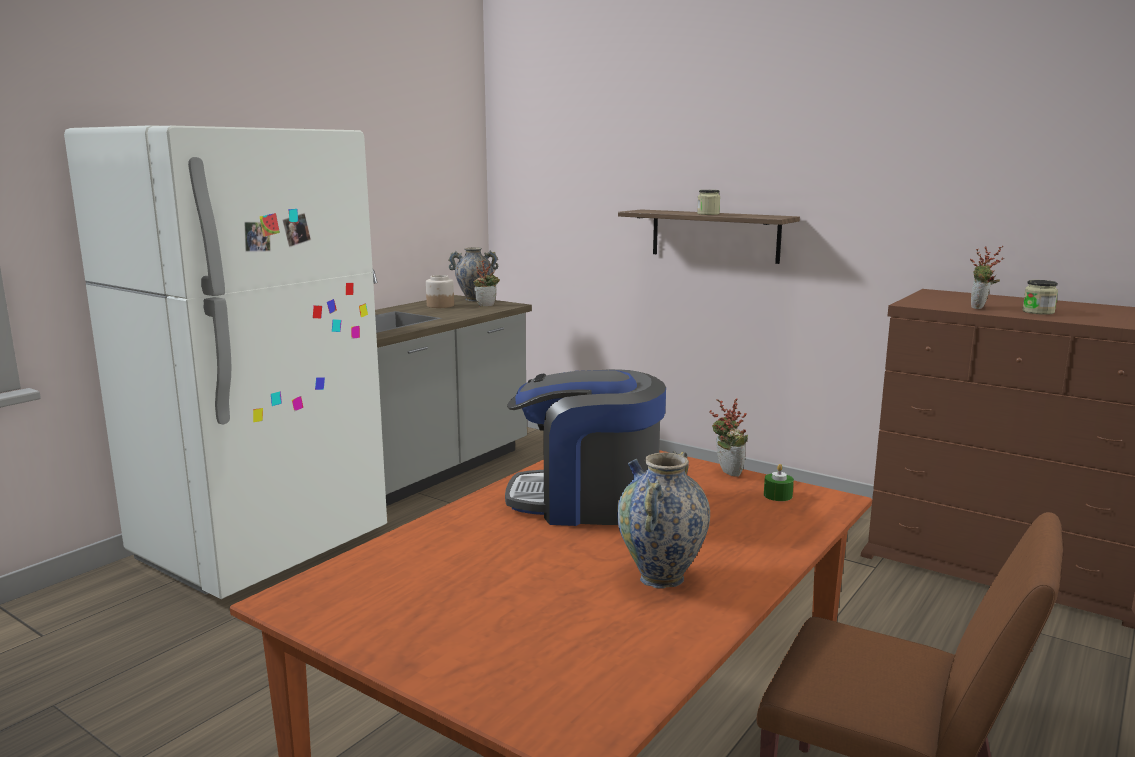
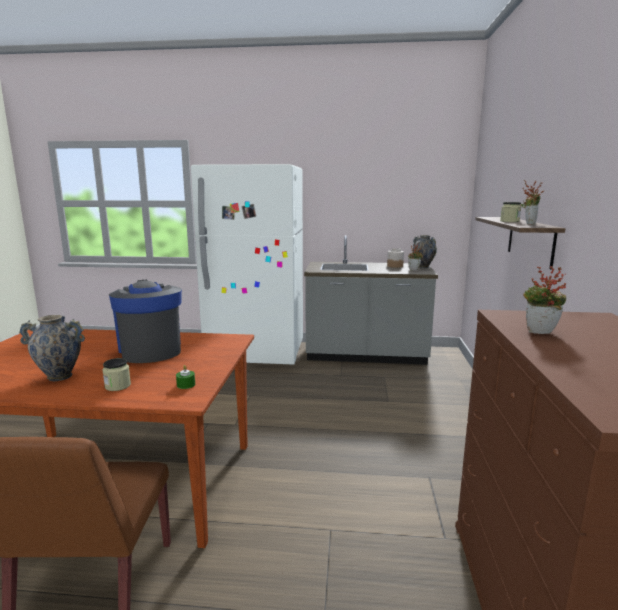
camera: 60 degrees right, 0 degrees up
(726, 472) = (216, 368): potted plant -> potted plant (528, 224)
(1038, 312) = (578, 354): jar -> jar (118, 386)

